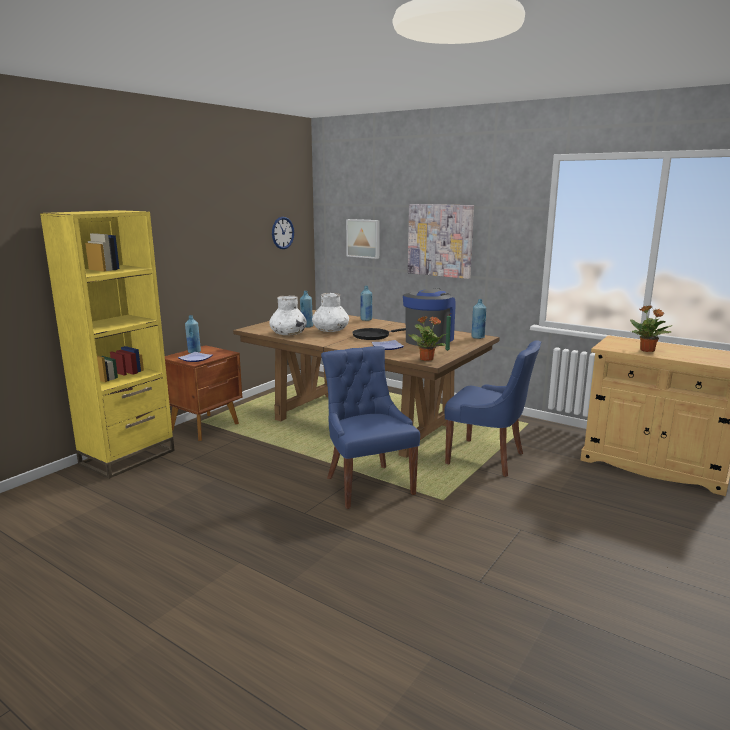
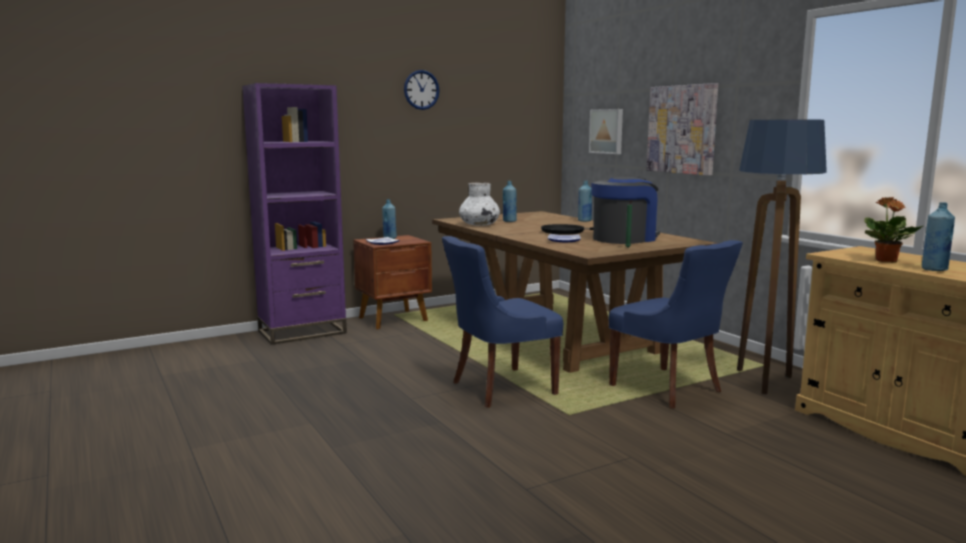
camera: 25 degrees right, 5 degrees down
(127, 457) = (302, 332): yellow bookcase -> purple bookcase
(282, 233) = (518, 124): wall clock -> wall clock (421, 90)
(330, 331) = (527, 225): white vase -> none
(367, 485) = (500, 388): blue chair -> blue chair turned 120 degrees counterclockwise
(426, 359) = (588, 251): potted plant -> none
(478, 337) = (689, 241): blue bottle -> blue bottle (934, 269)
(541, 439) = (764, 382): none -> floor lamp

